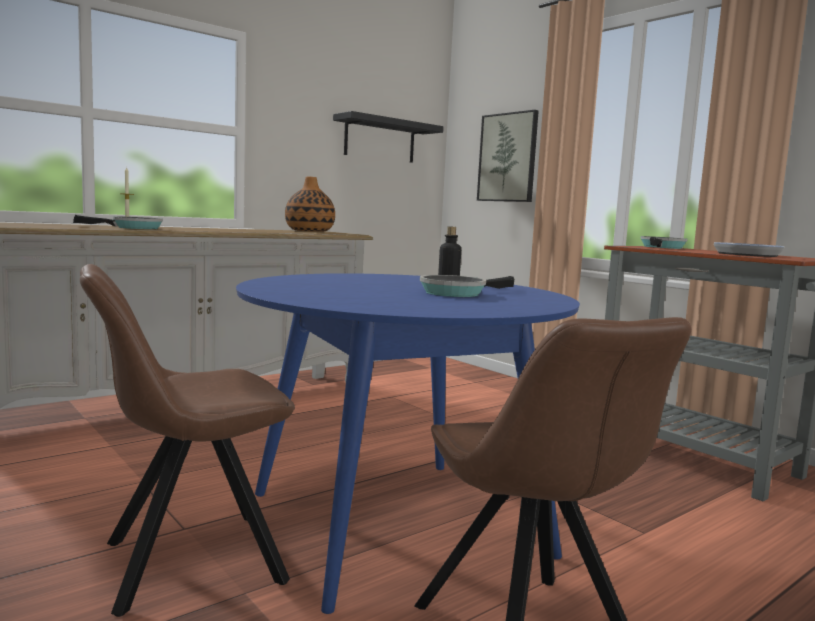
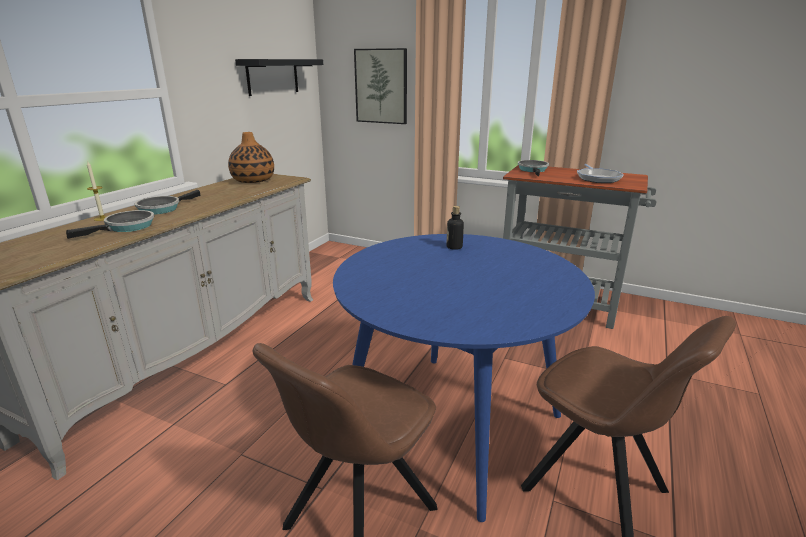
camera: 25 degrees left, 15 degrees up
(456, 293) = (494, 271): frying pan -> frying pan (162, 208)

